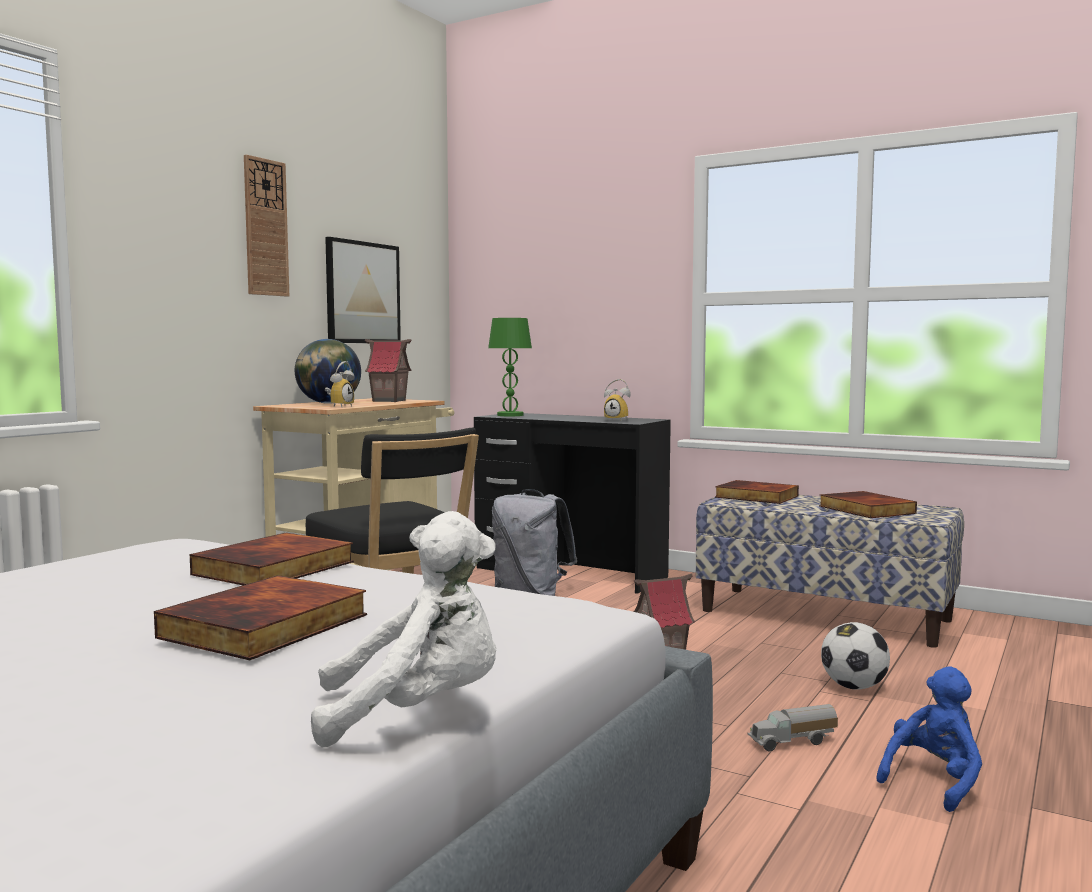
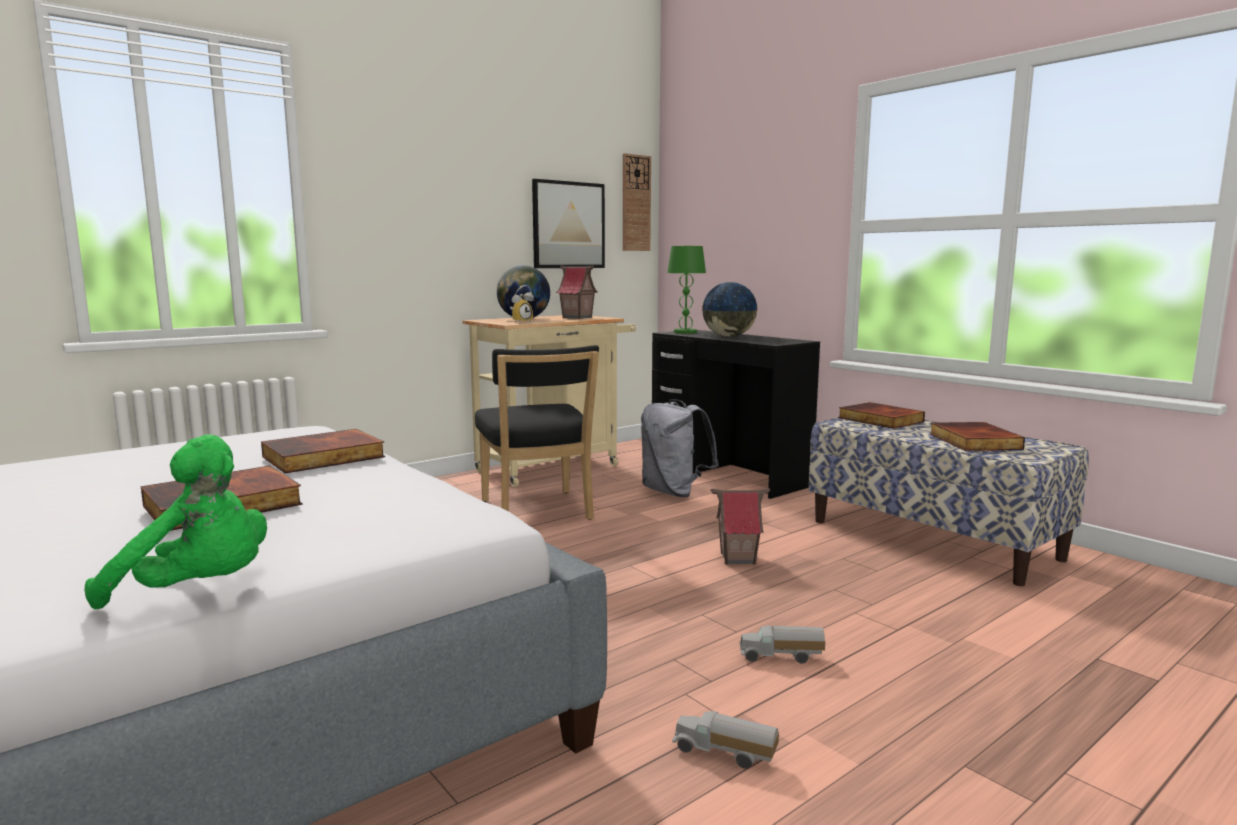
camera: 20 degrees right, 5 degrees up
(265, 227) = (475, 174): wall clock -> wall clock (636, 203)
(417, 713) = (199, 592): white plush toy -> green plush toy
(568, 417) = (728, 336): none -> globe
(618, 420) = (767, 341): alarm clock -> none
(827, 841) = (724, 754): none -> toy truck
(854, 687) = (893, 613): football -> none
(934, 781) = (885, 719): blue plush toy -> none

